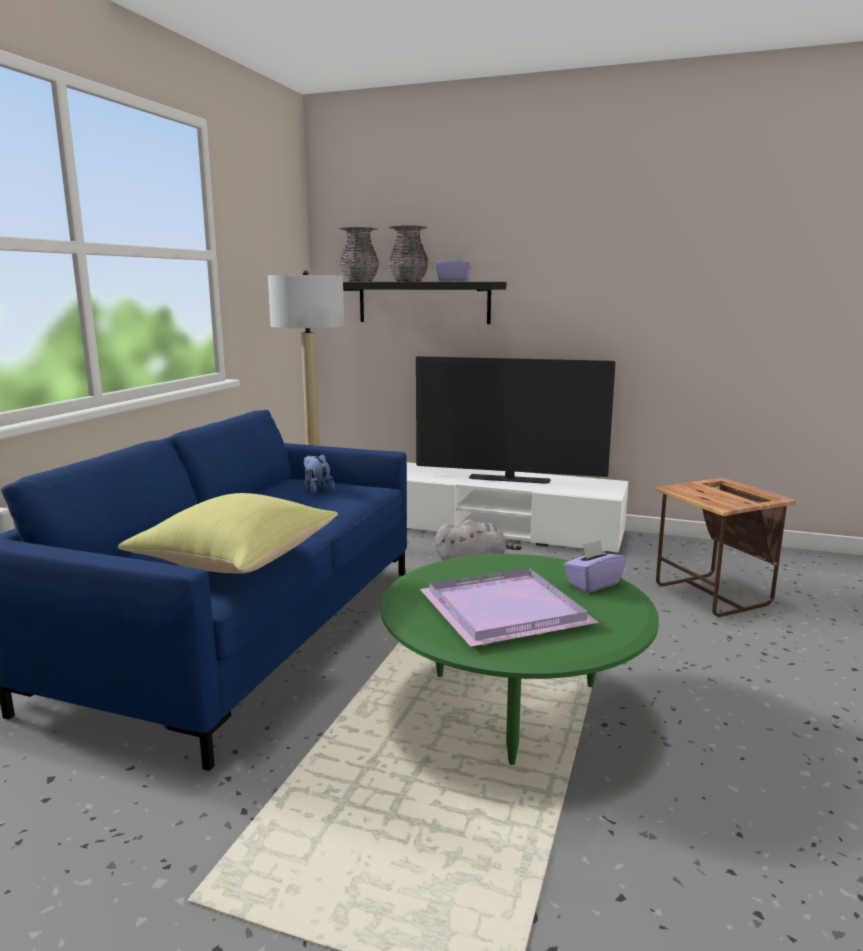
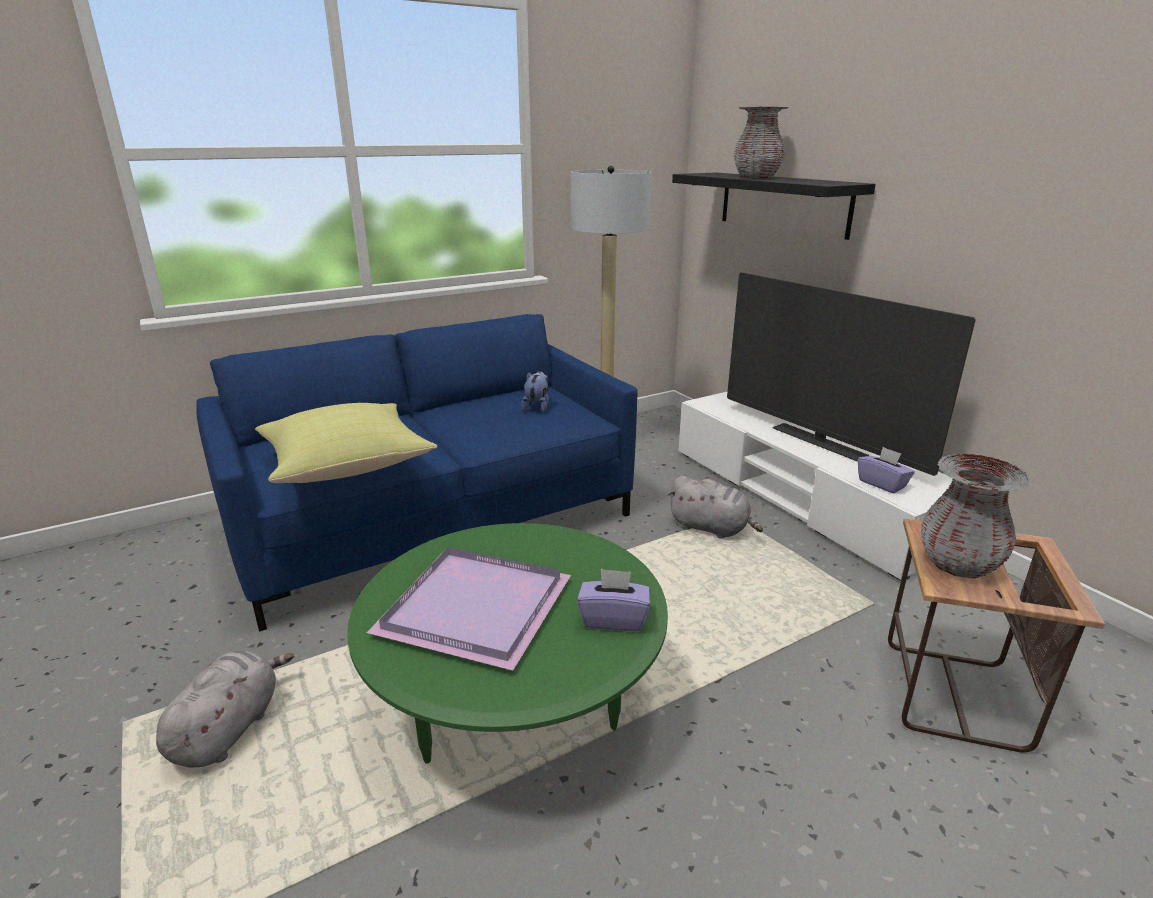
camera: 40 degrees right, 10 degrees up
(314, 839) = (229, 728): none -> grey plush toy
(359, 281) = (713, 174): grey vase -> grey vase (958, 564)
(453, 281) = (799, 181): purple tissue box -> purple tissue box (882, 484)

